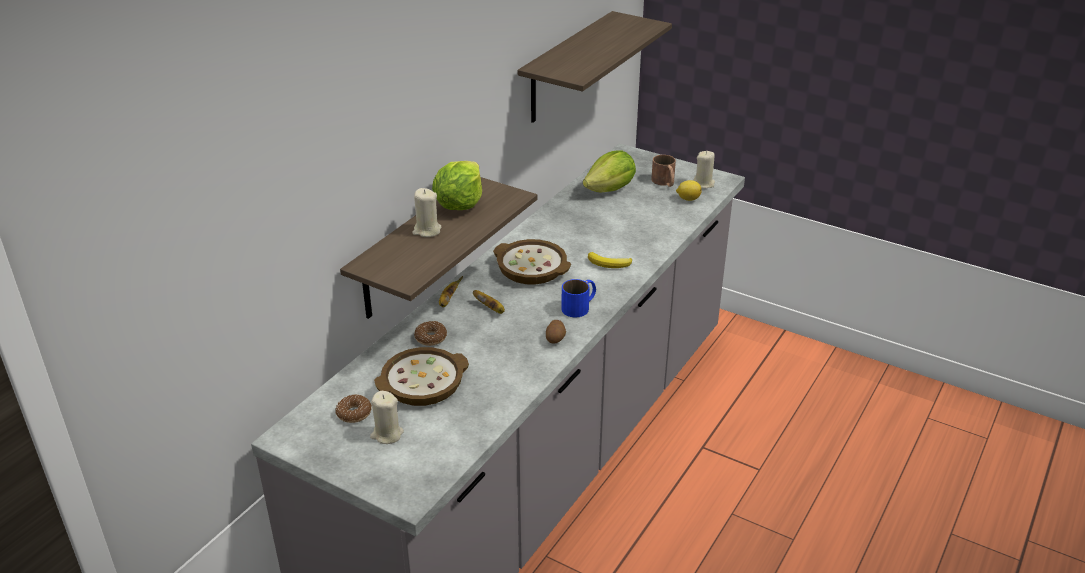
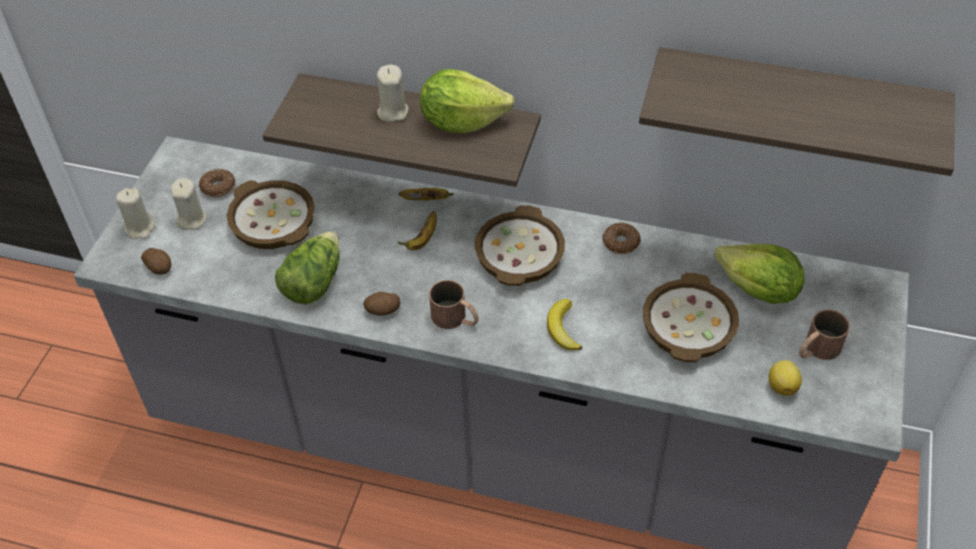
camera: 75 degrees right, 15 degrees up
(430, 338) = (353, 206): donut -> donut (621, 243)
(438, 460) = (159, 267): none -> potato
(506, 370) = (313, 282): none -> lettuce
(580, 306) = (455, 319): blue mug -> brown mug
(629, 219) = (687, 327): none -> bowl
(703, 184) = (841, 398): beige candle -> beige candle (140, 228)

